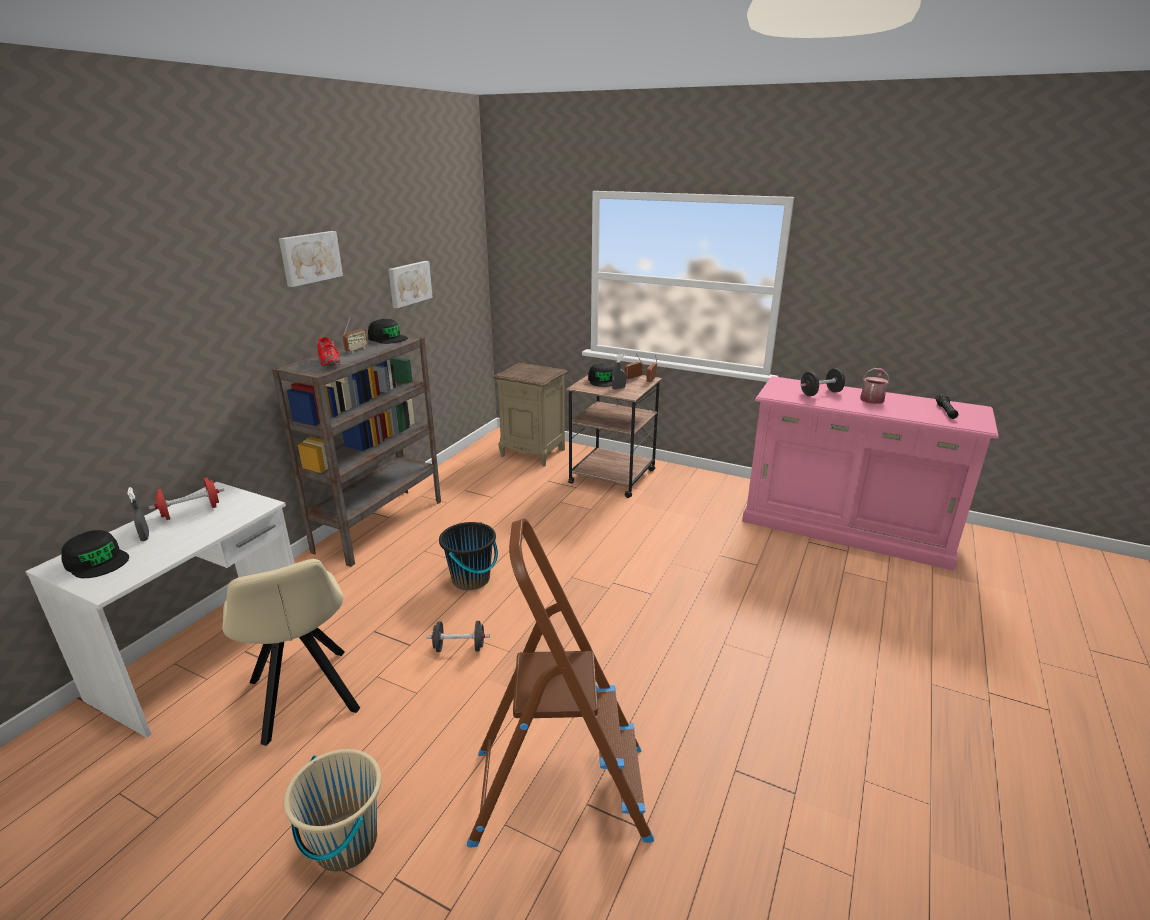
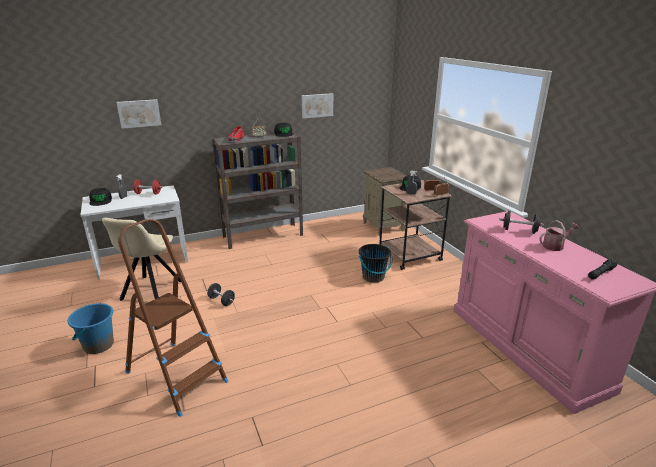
camera: 40 degrees right, 0 degrees up
(310, 258) = (246, 84): picture -> picture (139, 113)
(345, 843) = (98, 345): beige bucket -> blue bucket
(471, 579) = (266, 275): black bucket -> black bucket (373, 277)

